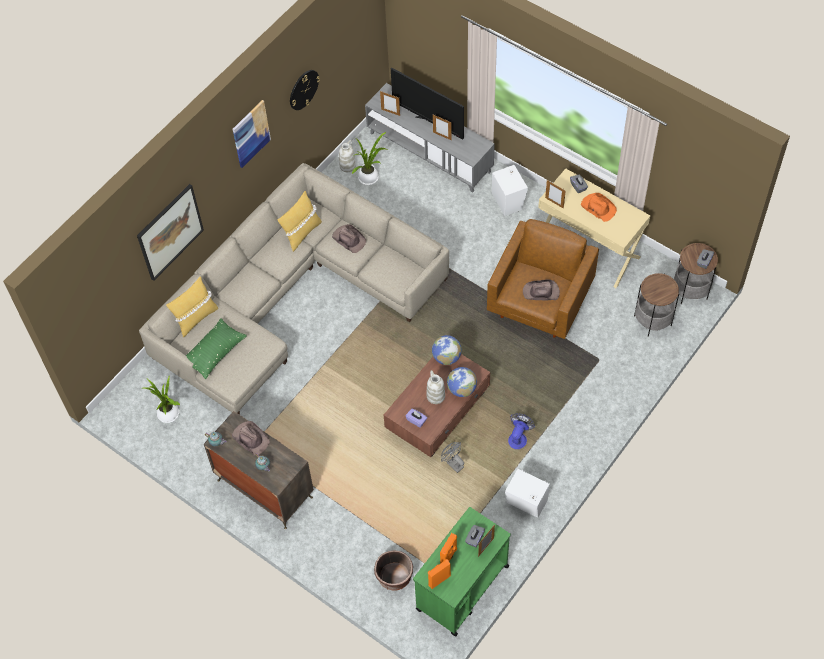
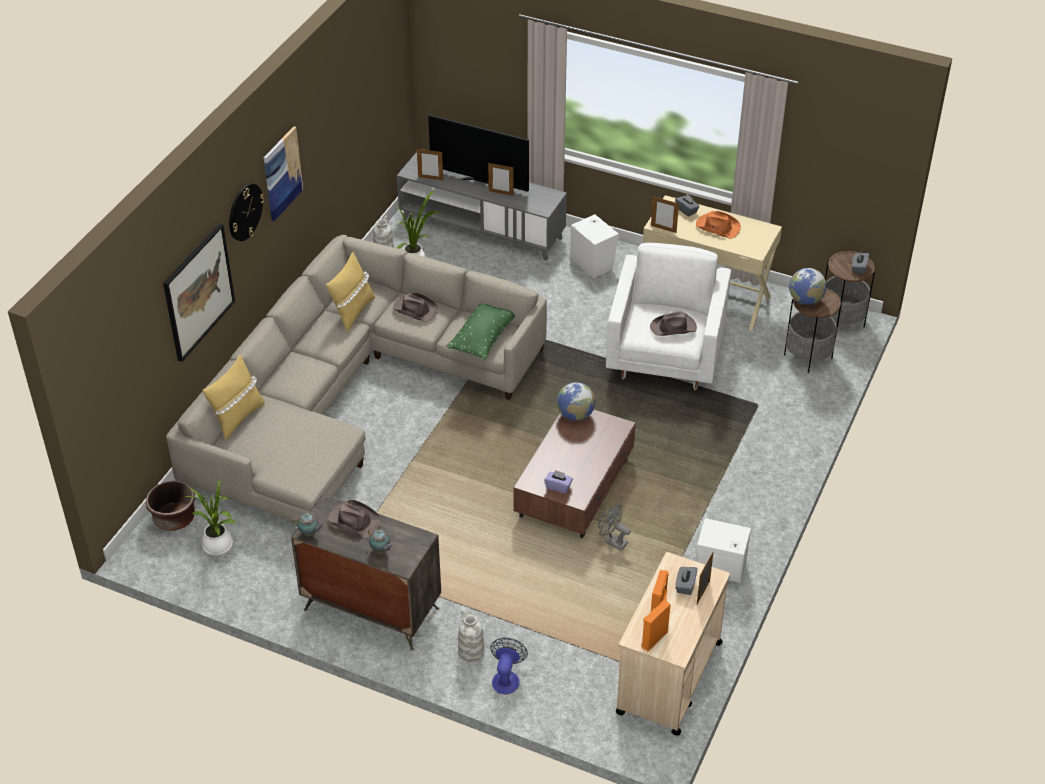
camera: 15 degrees left, 15 degrees down
(214, 352) = (272, 450): green pillow -> green pillow (483, 338)
(303, 89) = (334, 129): wall clock -> wall clock (245, 212)
(394, 577) = (575, 681): brown planter -> brown planter (174, 519)
(435, 396) = (574, 457): white vase -> white vase (470, 651)
(461, 389) = (605, 445): globe -> globe (805, 300)
(461, 588) = (668, 678): green cart -> beige cart
(518, 437) = (686, 500): fan -> fan (506, 678)
(540, 302) = (665, 357): brown armchair -> white armchair

